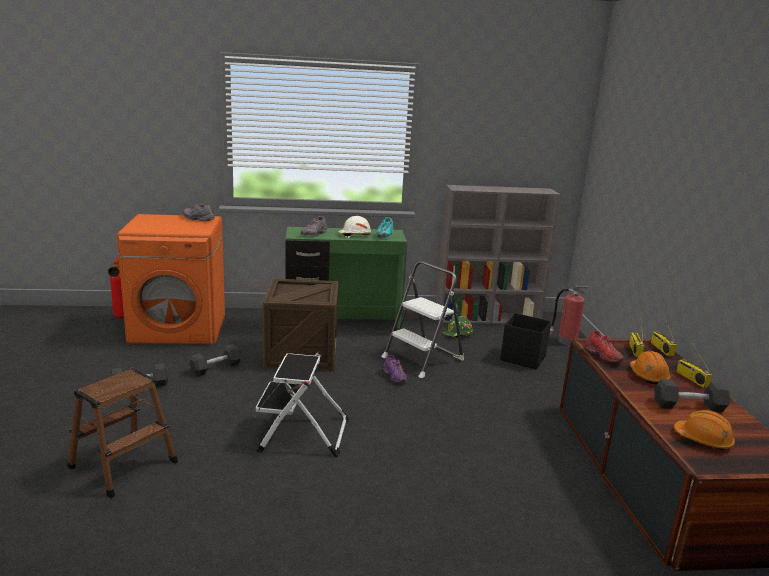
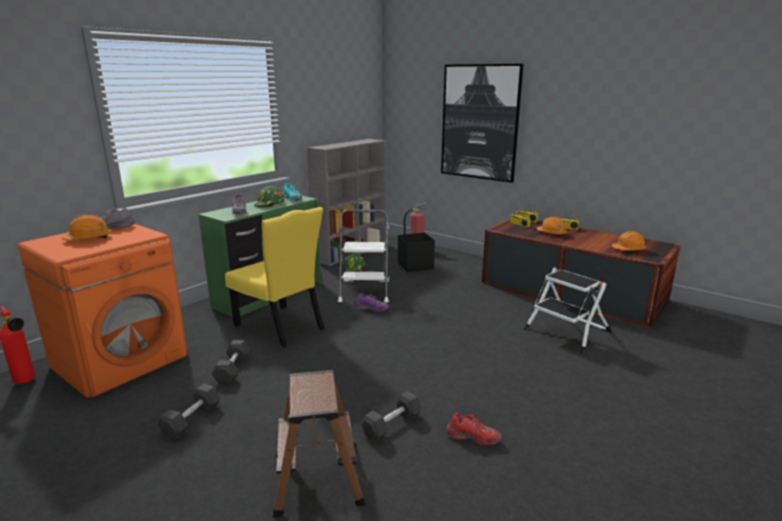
camera: 45 degrees left, 0 degrees up
(168, 223) = (88, 239): none -> orange hard hat
(301, 354) = (280, 326): crate -> yellow chair
(302, 432) = (392, 371): step ladder -> step ladder (568, 331)
(354, 235) = (270, 205): white hard hat -> green hard hat
(603, 356) = (516, 232): red shoe -> red shoe (473, 438)
(657, 194) = (480, 122): none -> picture
(688, 406) = (593, 239): black dumbbell -> black dumbbell (391, 425)

